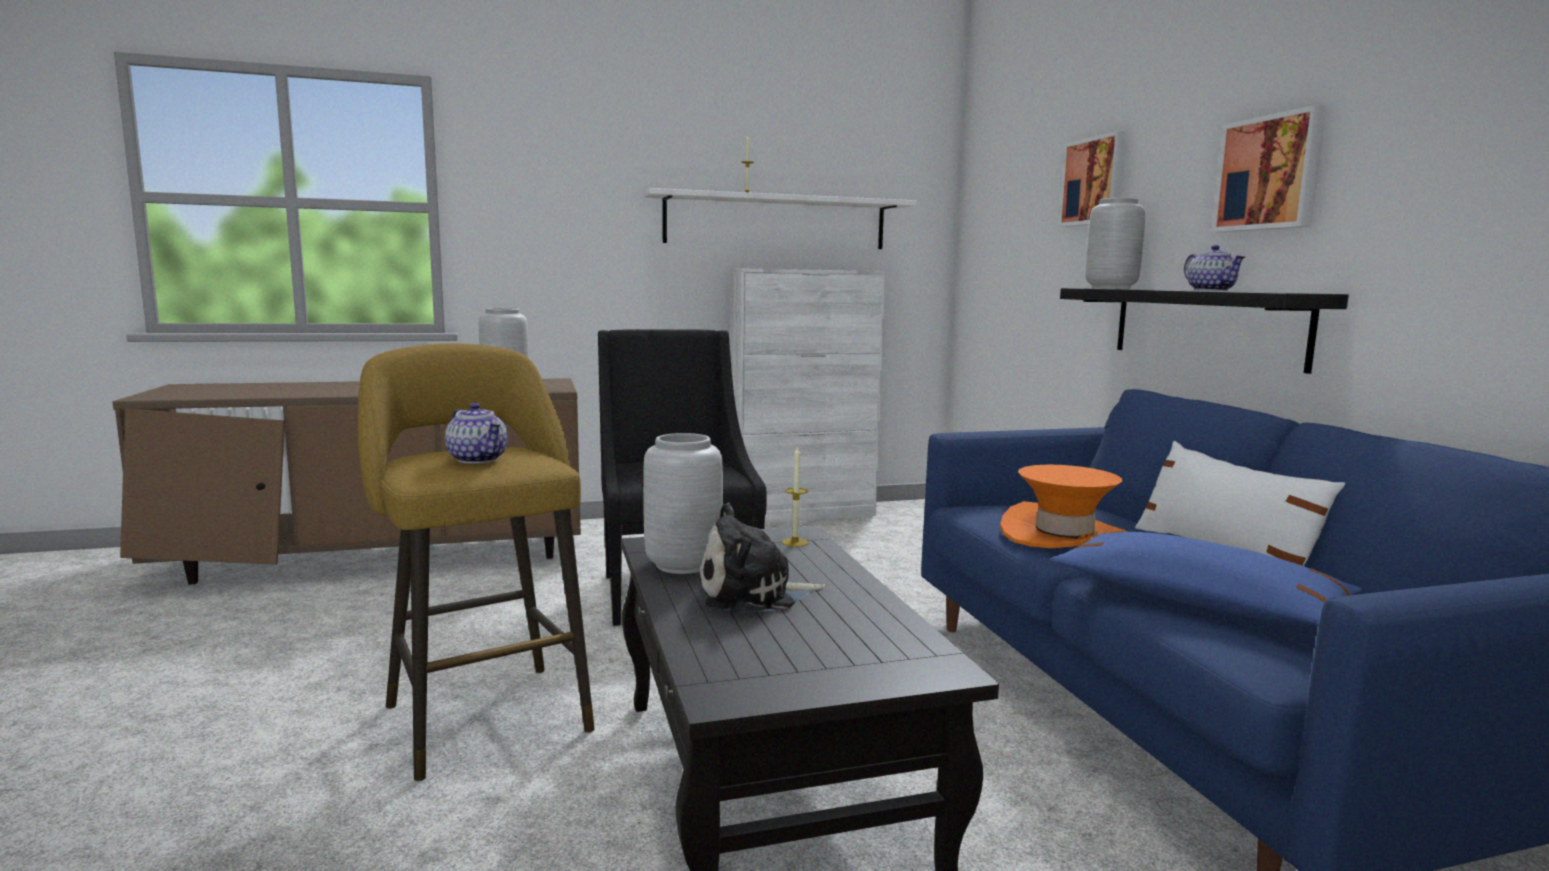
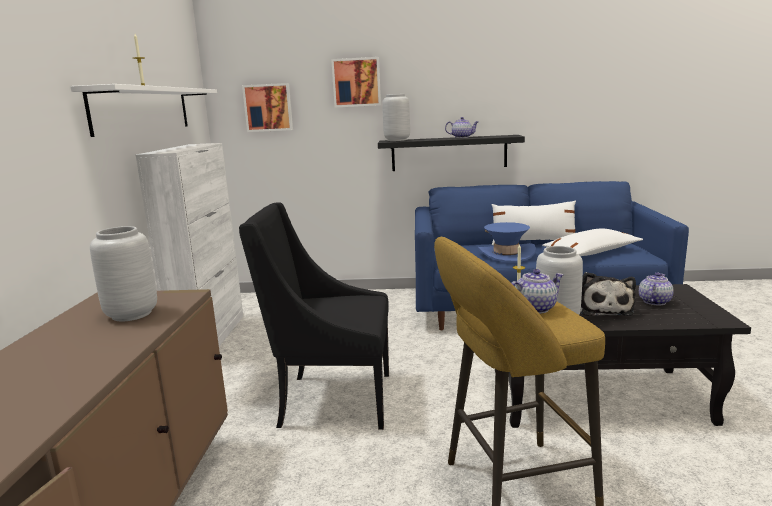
camera: 70 degrees left, 5 degrees up
(822, 637) = (654, 301): none -> teapot
(1064, 535) = (506, 254): orange hat -> blue hat
(1197, 603) = (591, 252): blue pillow -> white pillow
(1270, 173) = (475, 85): picture -> picture (268, 107)

